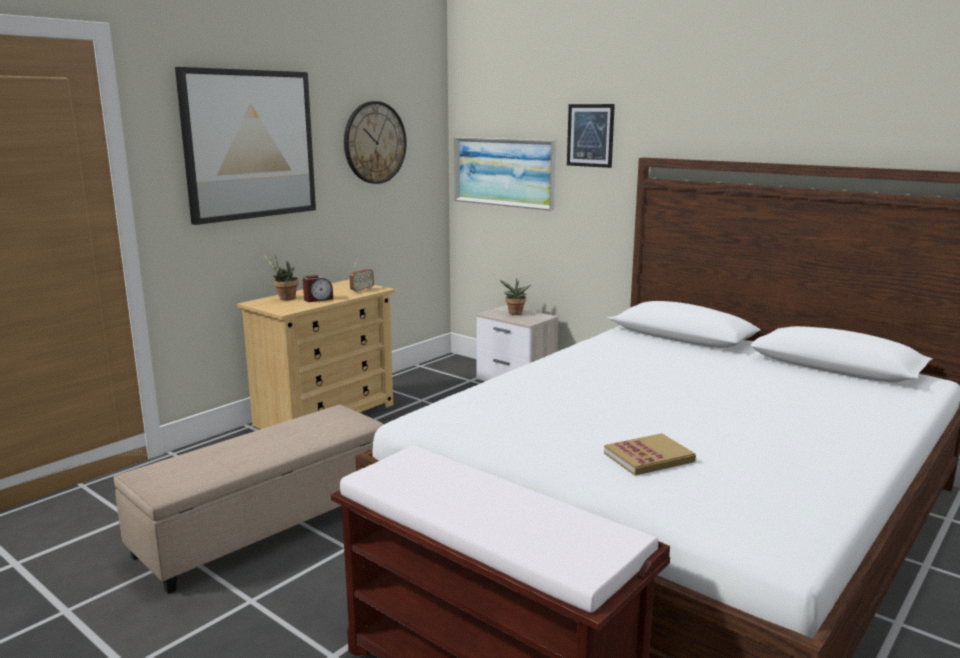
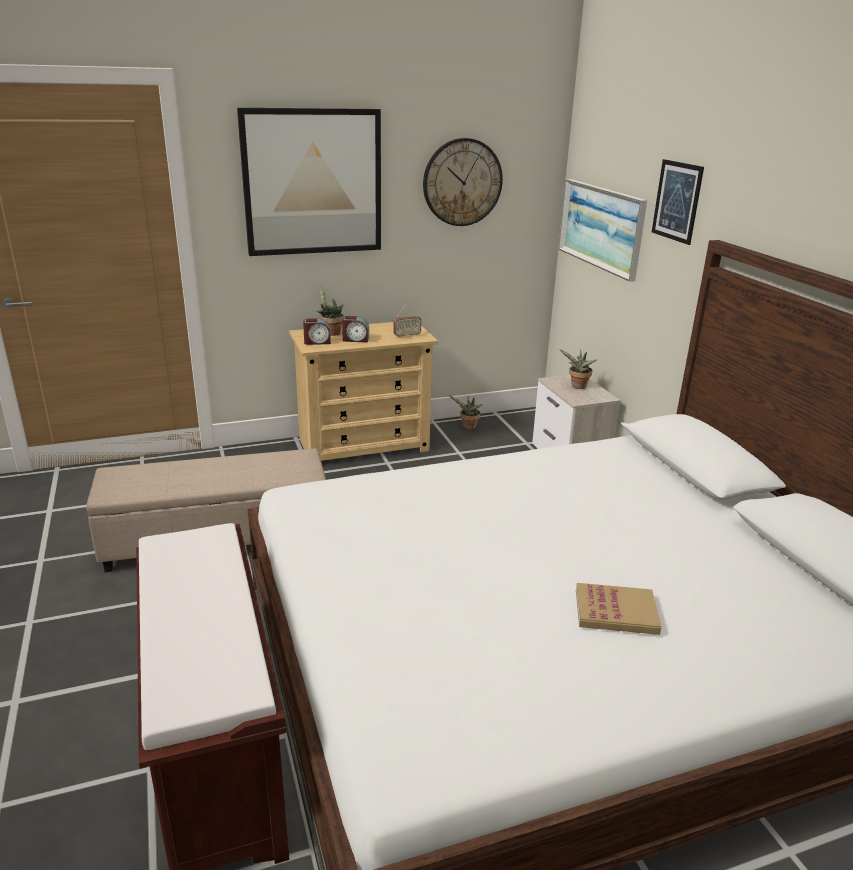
camera: 30 degrees right, 10 degrees up
(283, 306) = (317, 342): none -> alarm clock
(407, 380) = (468, 428): none -> potted plant
(649, 458) = (430, 610): book -> book (616, 612)

